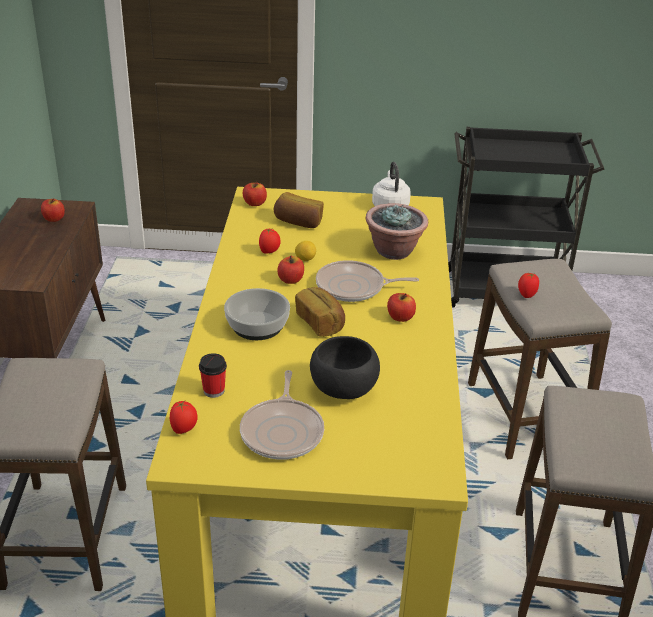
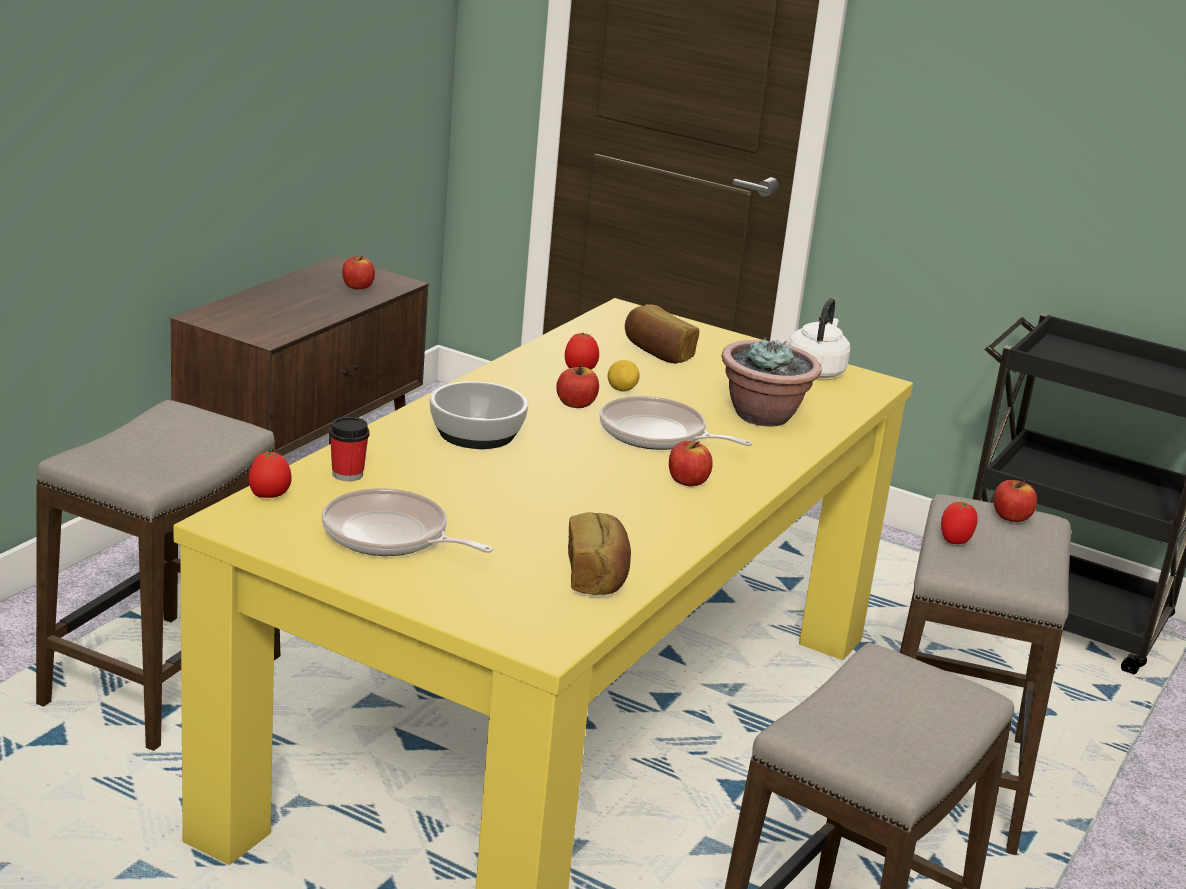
camera: 25 degrees right, 10 degrees down
(254, 203) = (617, 319): apple -> apple (1011, 517)
(283, 431) = (390, 536): frying pan -> frying pan turned 90 degrees clockwise
(320, 323) = (566, 455): bread -> bread (597, 576)
(343, 389) = (519, 524): black bowl -> none

